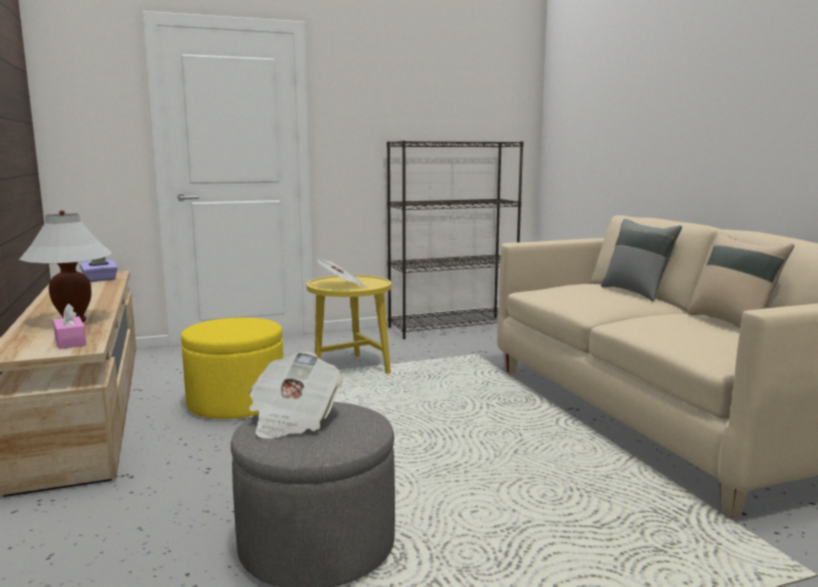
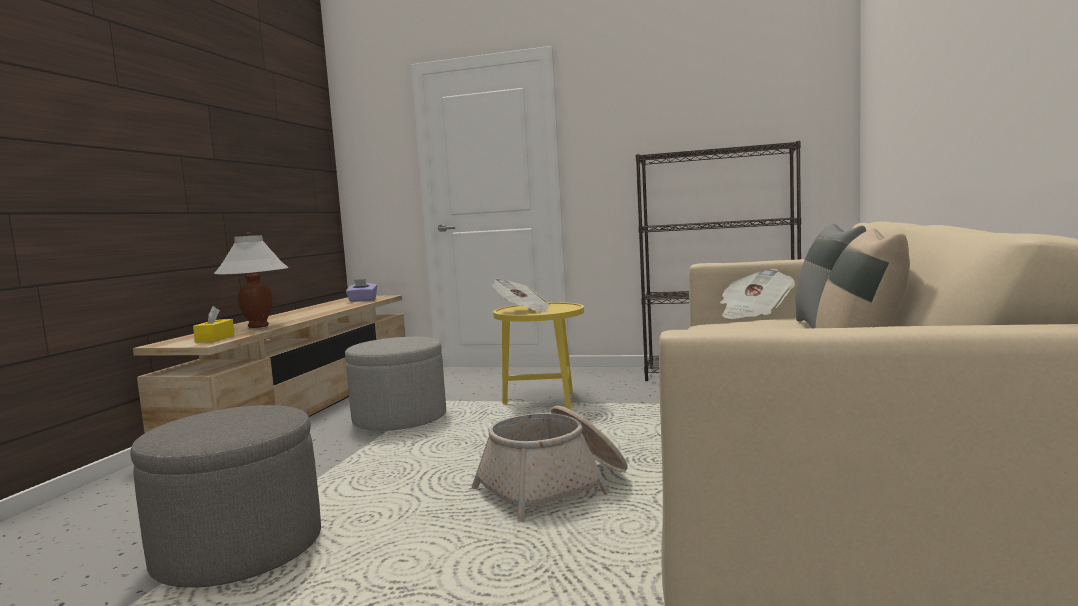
camera: 35 degrees right, 5 degrees down
(70, 341) = (215, 338): pink tissue box -> yellow tissue box
(236, 403) = (400, 418): yellow ottoman -> grey ottoman
(293, 419) = (223, 415): newspaper -> newspaper (753, 313)
(483, 434) = (555, 487): none -> basket

